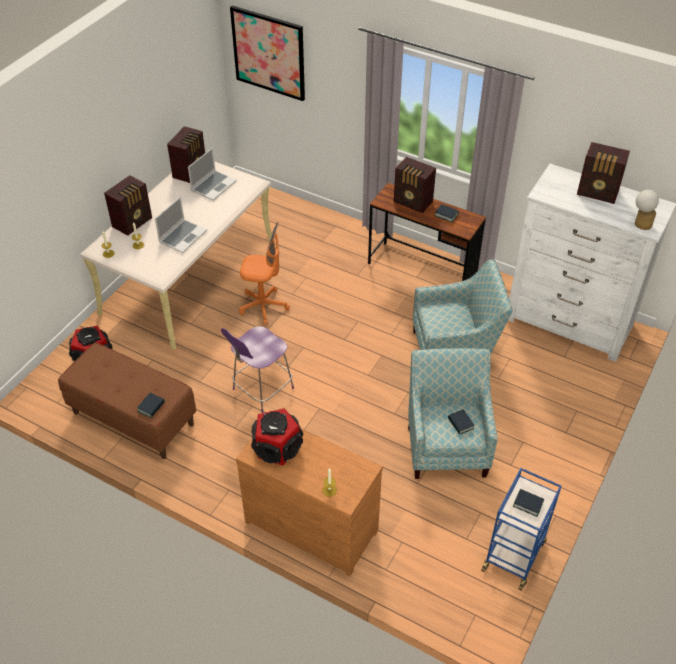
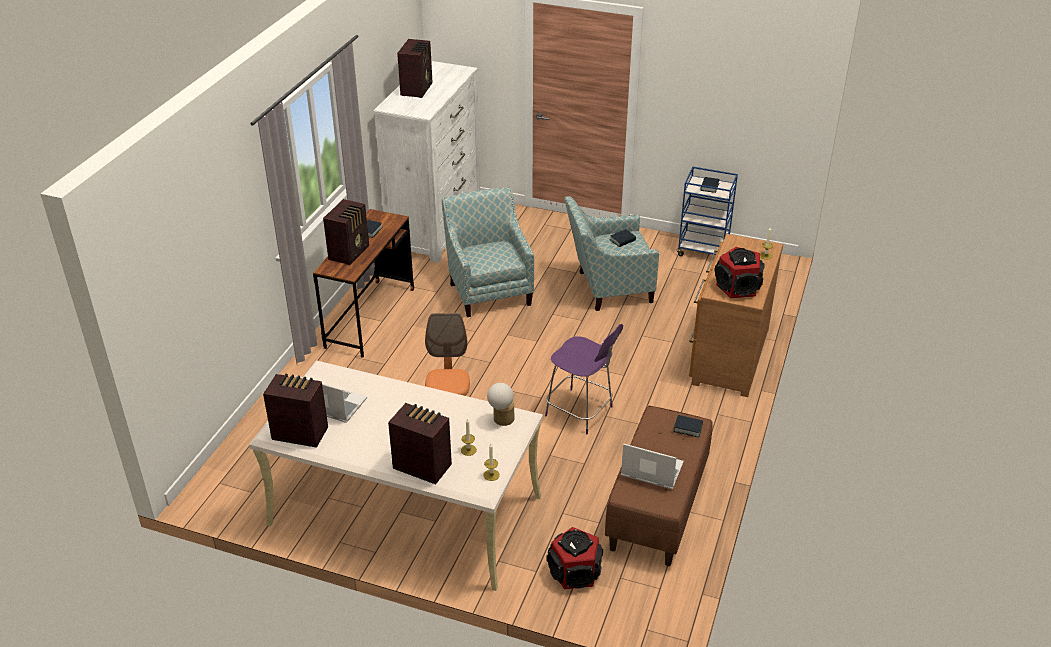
camera: 100 degrees left, 10 degrees down
(183, 236) = (443, 413): laptop -> laptop (651, 470)
(269, 53) = (168, 272): picture -> none
(641, 222) = (455, 73): table lamp -> table lamp (501, 420)

